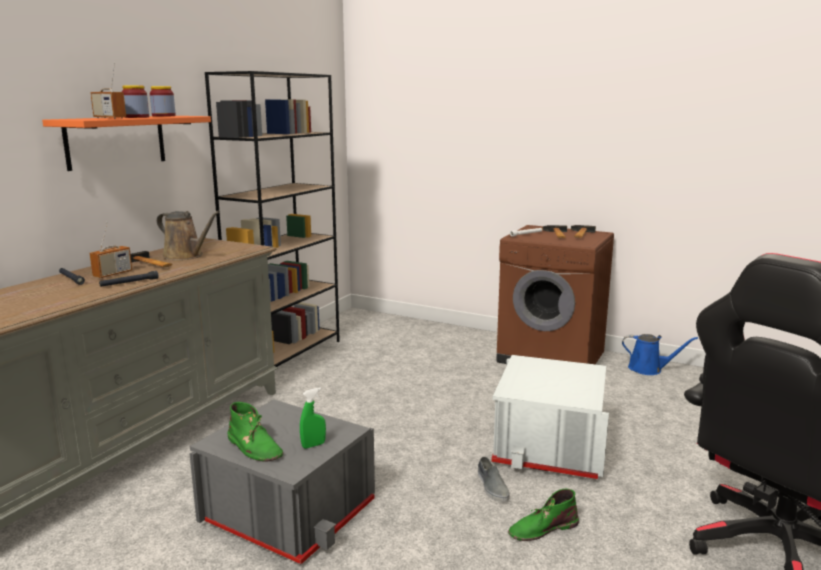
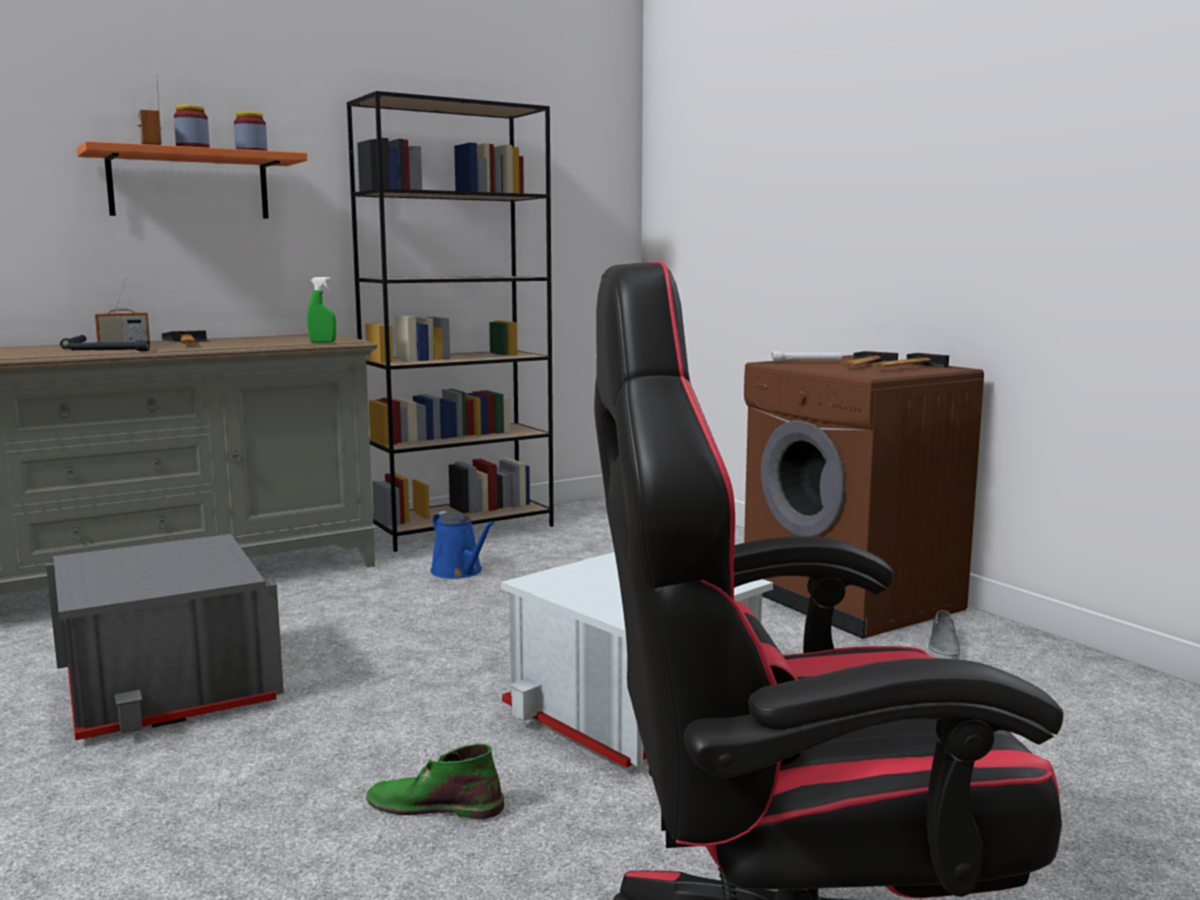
camera: 30 degrees right, 5 degrees down
(186, 256) = (248, 341): brown watering can -> none
(254, 447) = (105, 570): green boot -> none
(313, 445) = (165, 582): green spray bottle -> green spray bottle (322, 342)
(492, 486) = (457, 734): grey shoe -> grey shoe (943, 648)
(648, 369) = (1018, 649): blue watering can -> blue watering can (459, 572)

